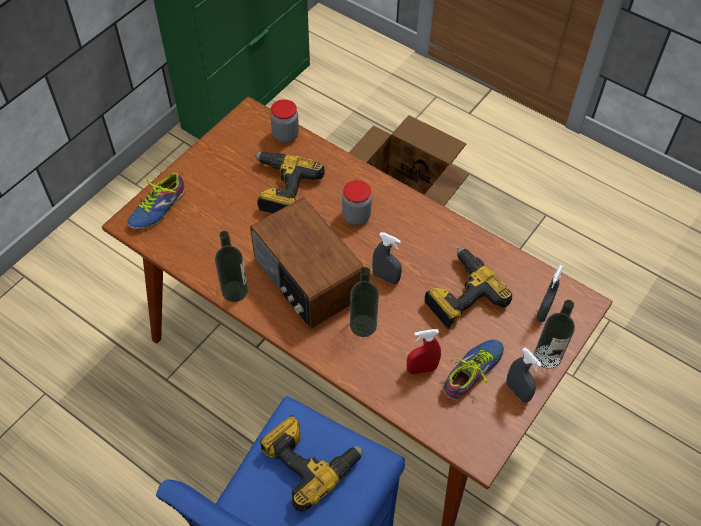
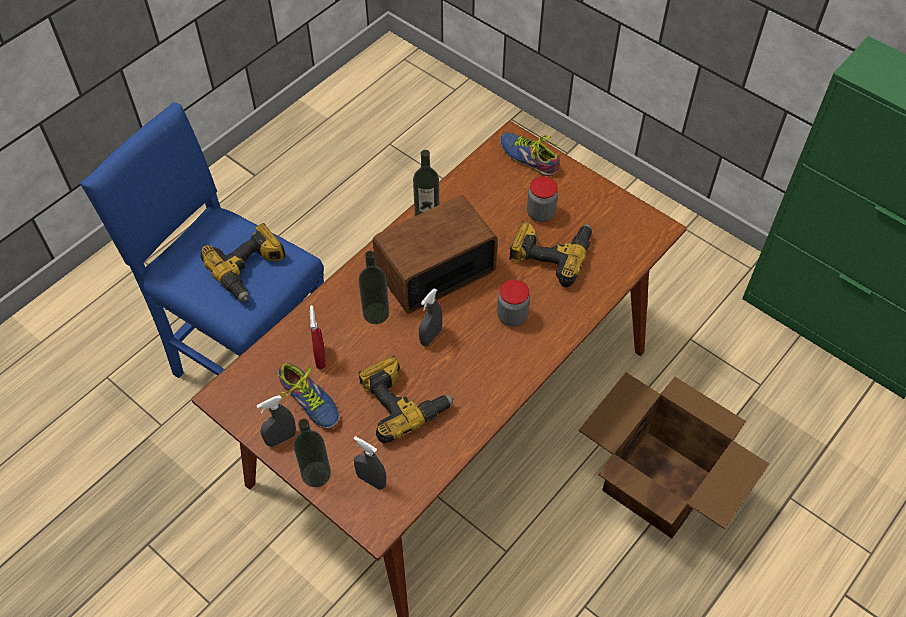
camera: 95 degrees right, 0 degrees up
(285, 135) = (627, 259): jar -> jar (540, 213)

